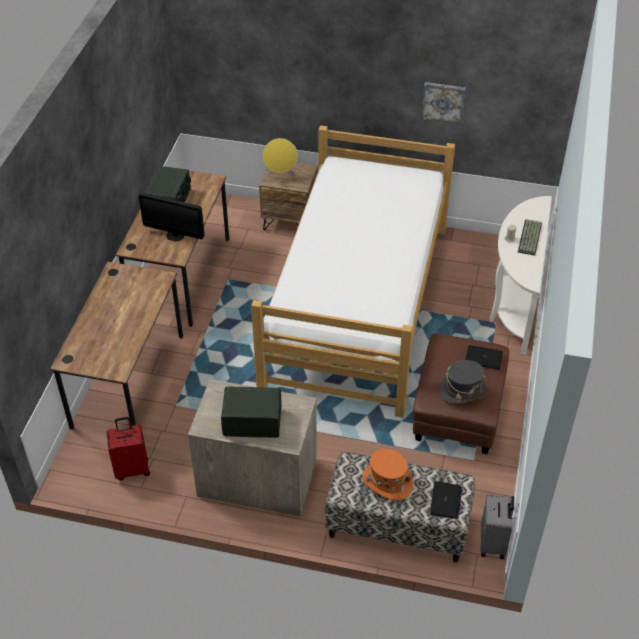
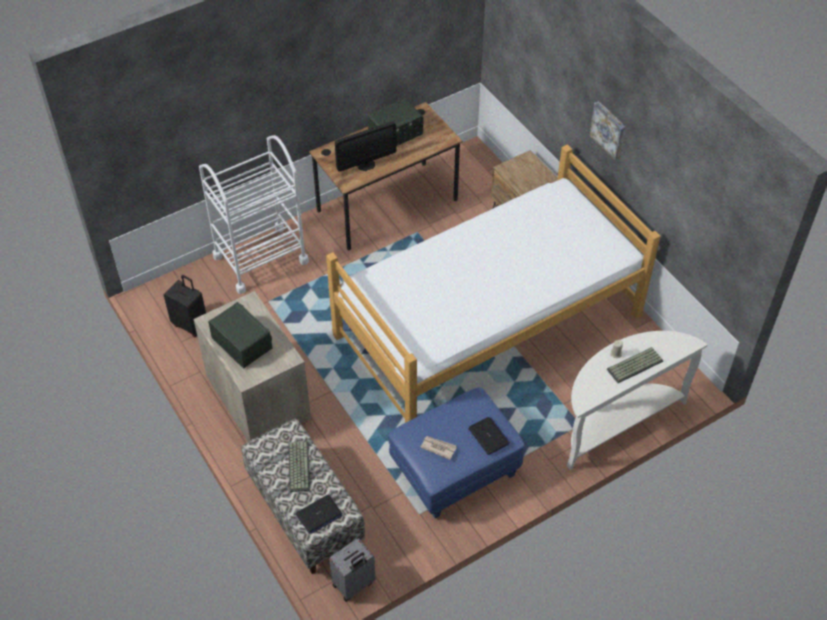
camera: 45 degrees right, 5 degrees up
(128, 380) = (260, 259): brown desk -> white cart
(132, 469) = (191, 324): red suitcase -> black suitcase
(175, 235) = (366, 165): monitor -> monitor turned 90 degrees counterclockwise
(281, 176) = (519, 171): yellow speaker -> none
(387, 481) = (298, 466): orange hat -> keyboard
(443, 101) = (661, 187): picture -> picture (609, 130)
(458, 413) = (454, 470): brown ottoman -> blue ottoman
(463, 390) = (438, 447): grey hat -> newspaper

